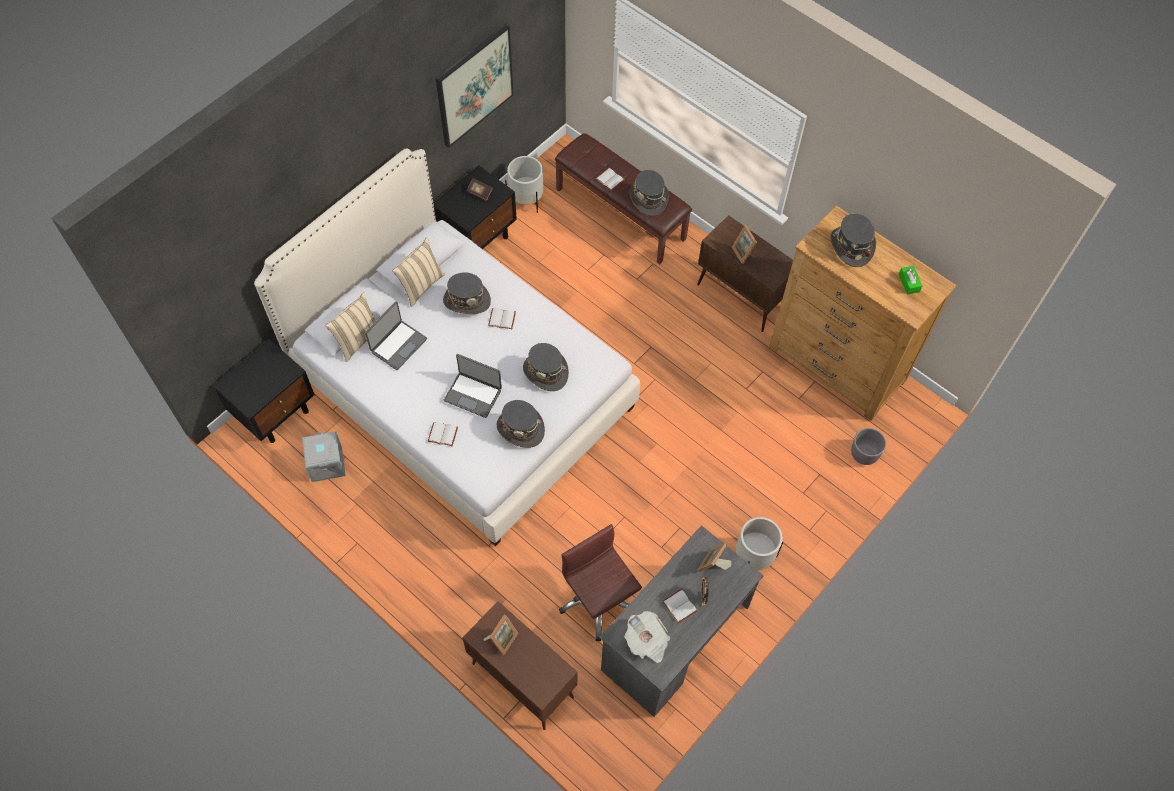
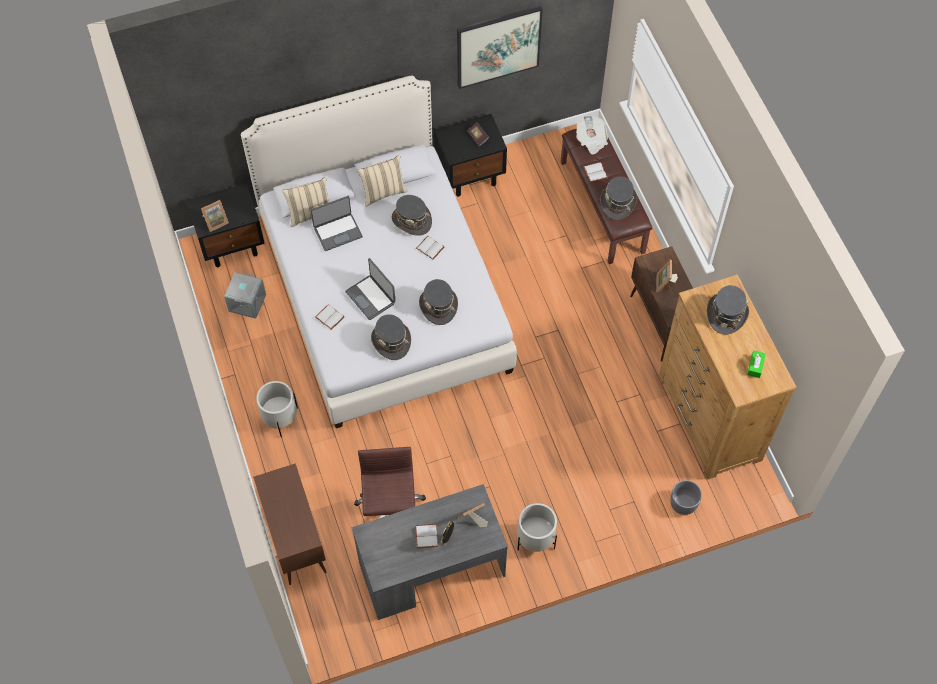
camera: 30 degrees right, 0 degrees up
(501, 638) = (281, 492): picture frame -> picture frame (215, 221)
(526, 199) = (530, 160): white planter -> white planter (280, 418)
(647, 641) = (385, 549): newspaper -> newspaper (591, 140)

